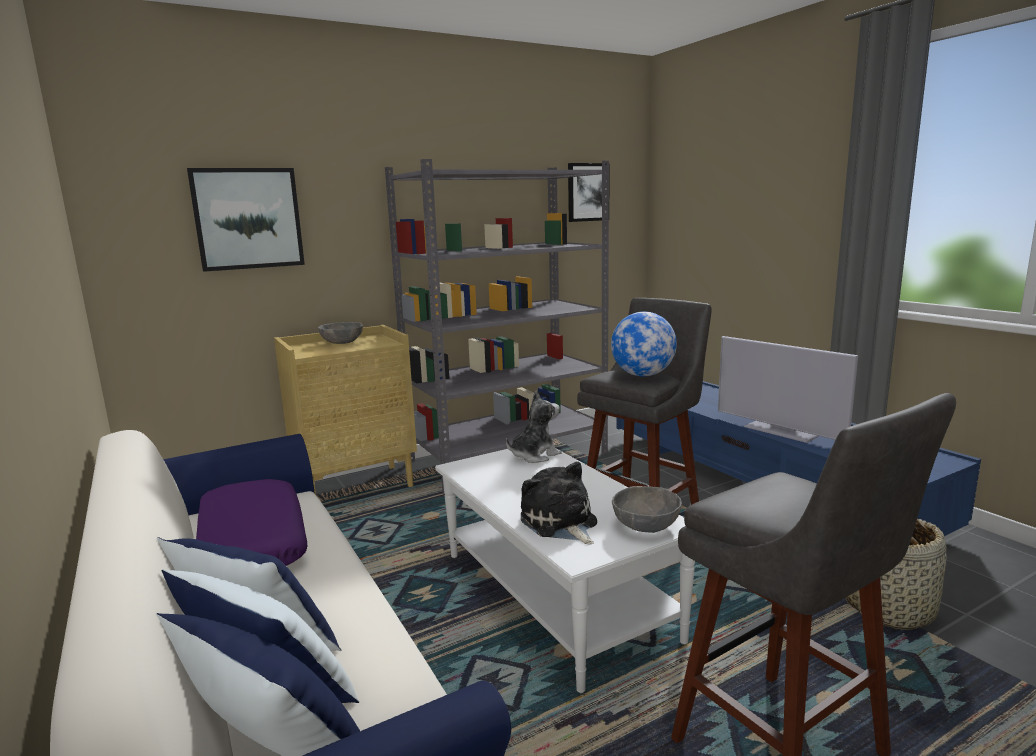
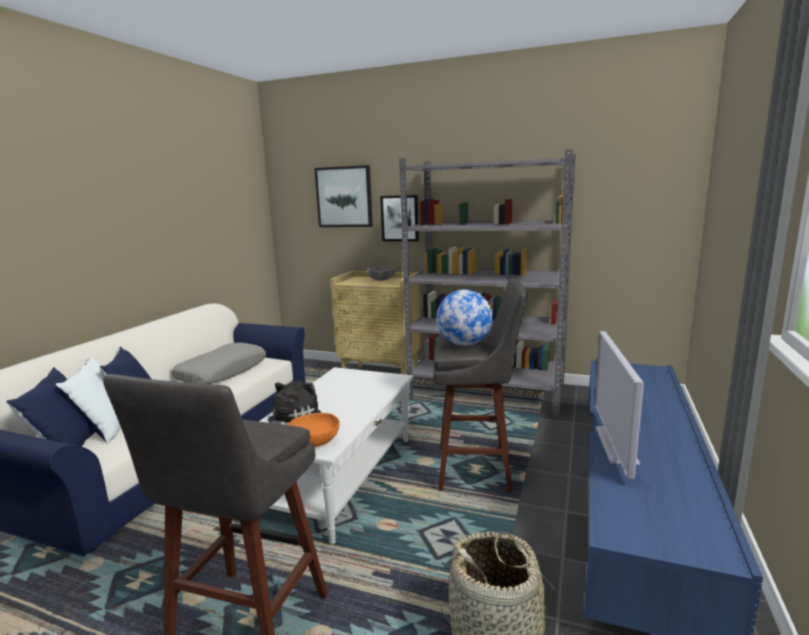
camera: 50 degrees right, 0 degrees up
(252, 542) = (222, 372): purple pillow -> grey pillow
(534, 455) = (383, 381): plush toy -> none
(588, 192) = (619, 174): picture -> picture (400, 218)
(646, 525) = (315, 442): grey bowl -> orange bowl

